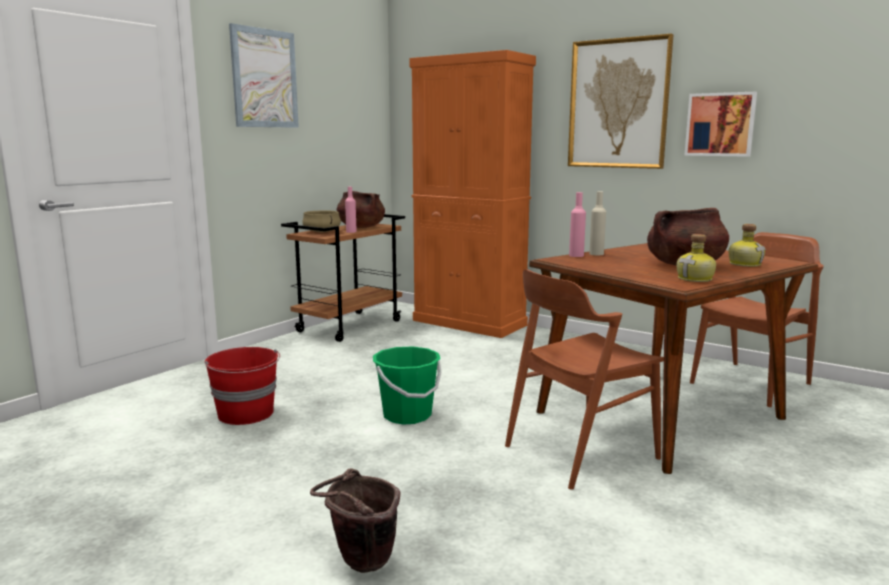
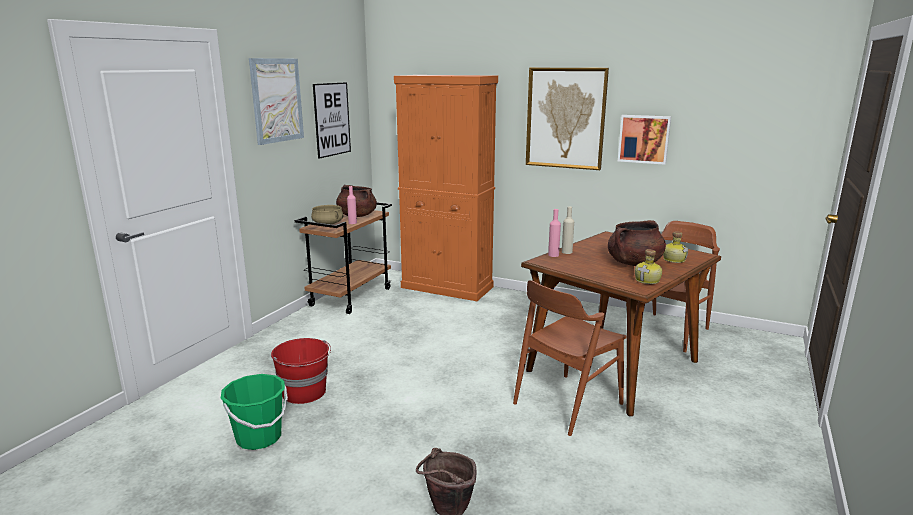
camera: 10 degrees left, 5 degrees up
(338, 113) = (332, 119): none -> picture
(407, 415) = (431, 382): green bucket -> green bucket (259, 437)

